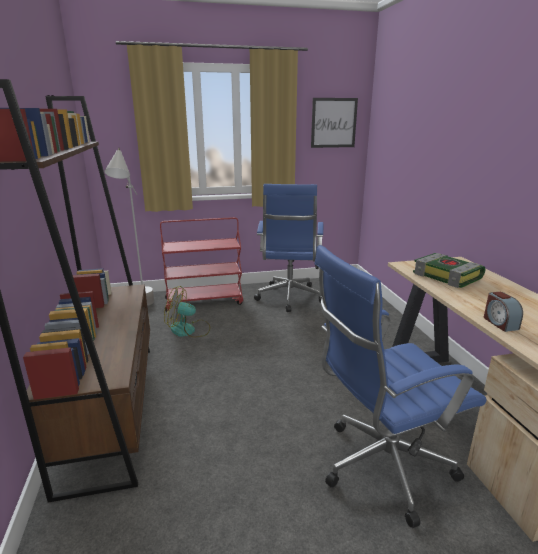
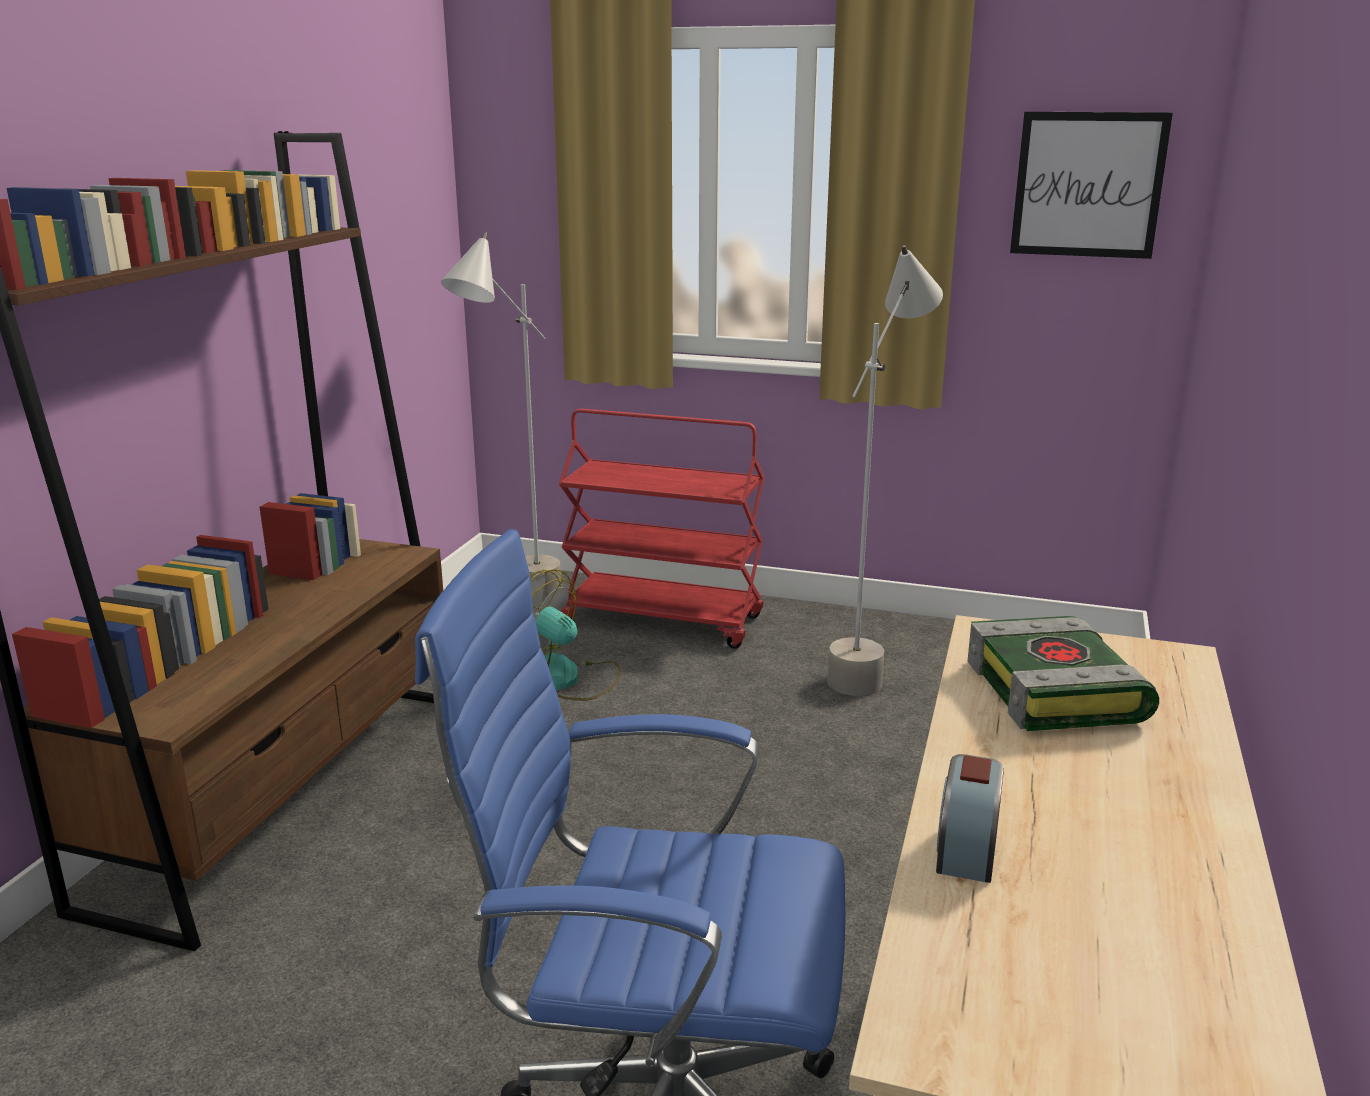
camera: 30 degrees right, 0 degrees up
(289, 298) = (870, 664): blue office chair -> grey floor lamp

